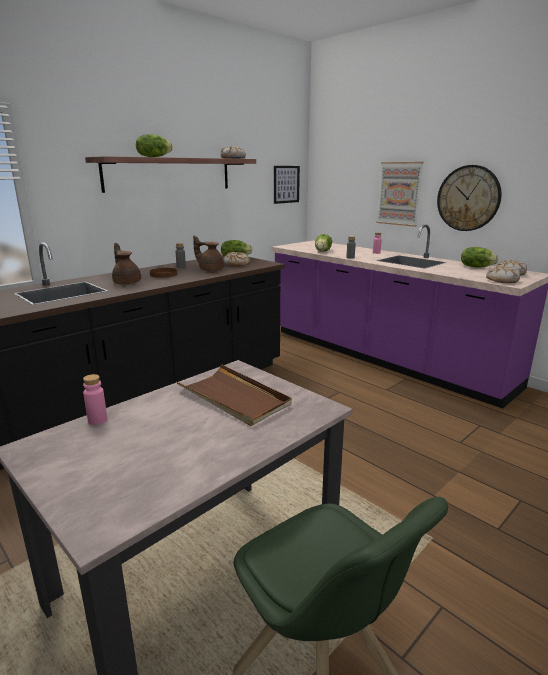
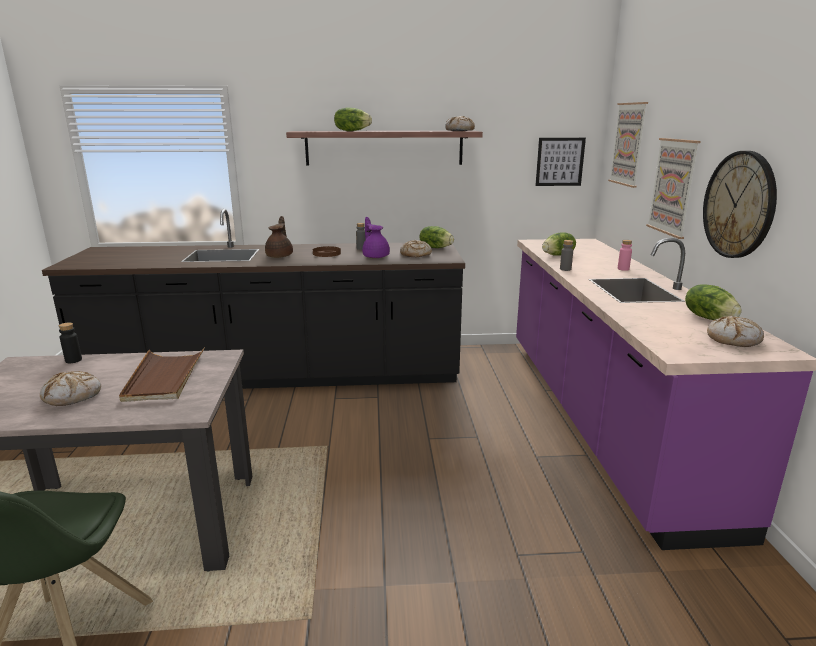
camera: 40 degrees right, 0 degrees up
(97, 420) = (73, 360): pink bottle -> black bottle
(210, 270) = (375, 256): brown teapot -> purple teapot
(341, 169) = (628, 144): none -> picture
(502, 280) = (678, 345): bread -> bread (73, 396)

